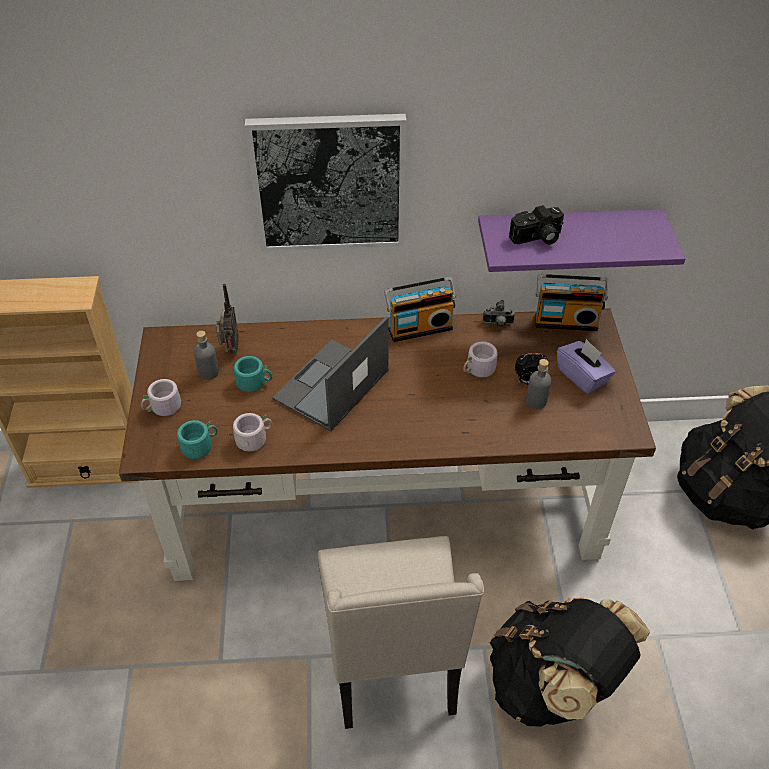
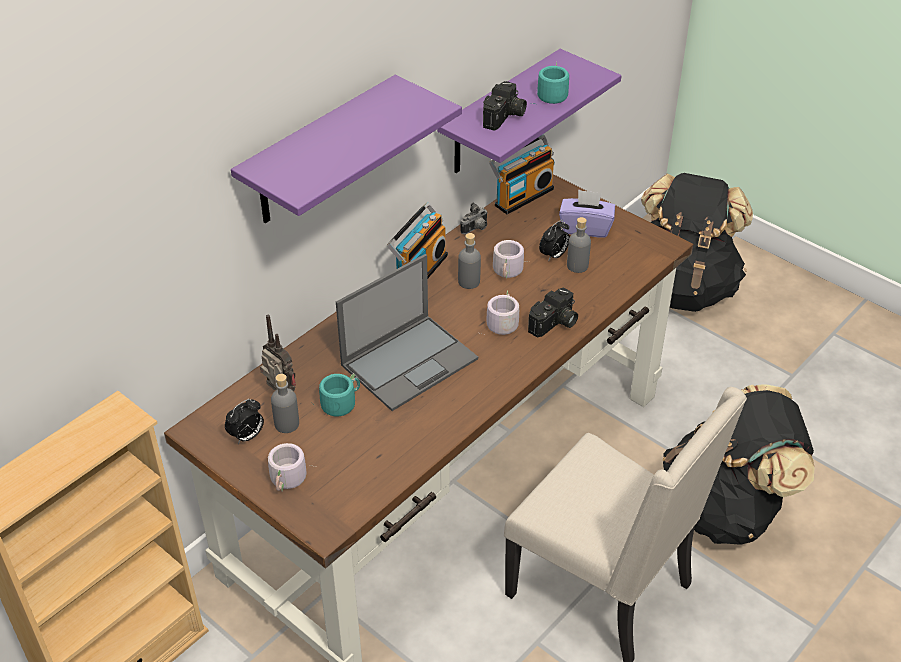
camera: 45 degrees left, 5 degrees down
(179, 363) = (247, 436): none -> alarm clock
(199, 445) = (365, 483): turquoise mug -> turquoise mug (551, 94)
(254, 438) = (403, 444): grey mug -> grey mug (501, 322)
(329, 182) = (319, 153): picture -> purple shelf
(331, 386) = (410, 361): laptop -> laptop turned 120 degrees counterclockwise
(442, 358) = (469, 281): none -> grey bottle
(460, 431) = (555, 324): none -> camera

